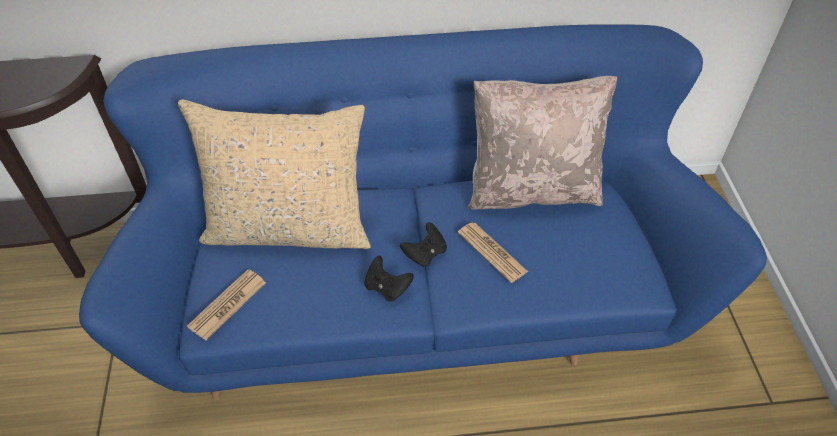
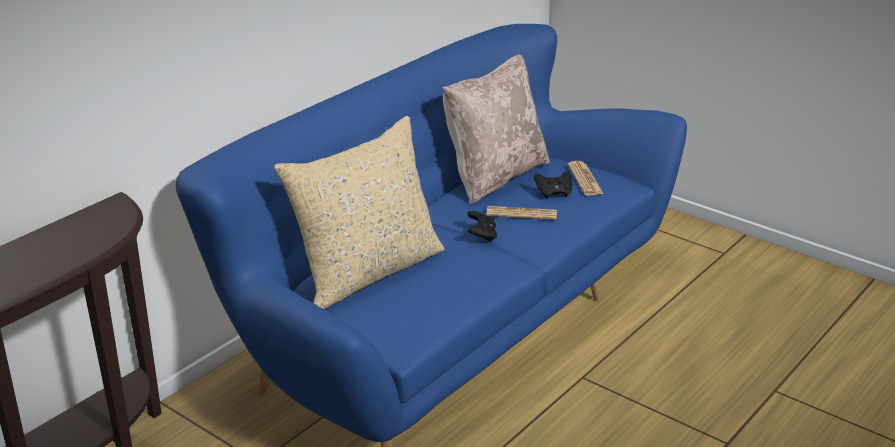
camera: 45 degrees left, 20 degrees down
(227, 304) = (395, 326): newspaper -> newspaper (585, 179)
(387, 287) = (486, 262): black game controller -> black game controller (553, 193)

